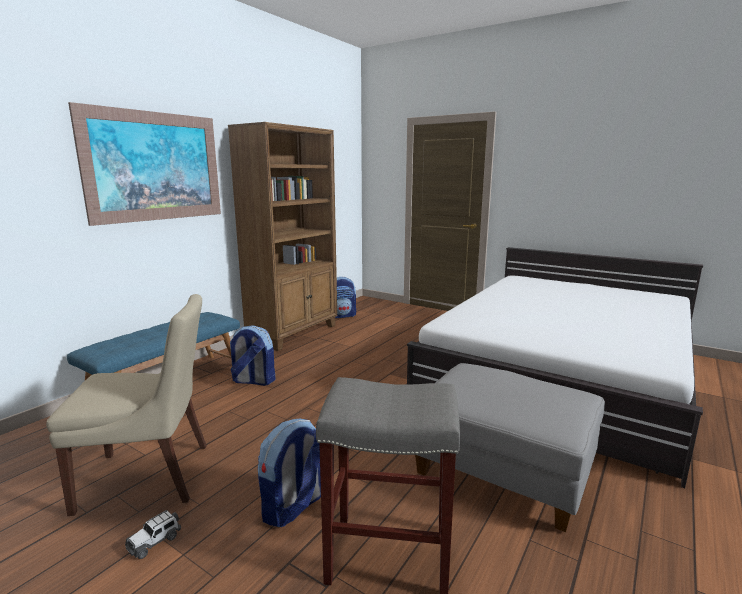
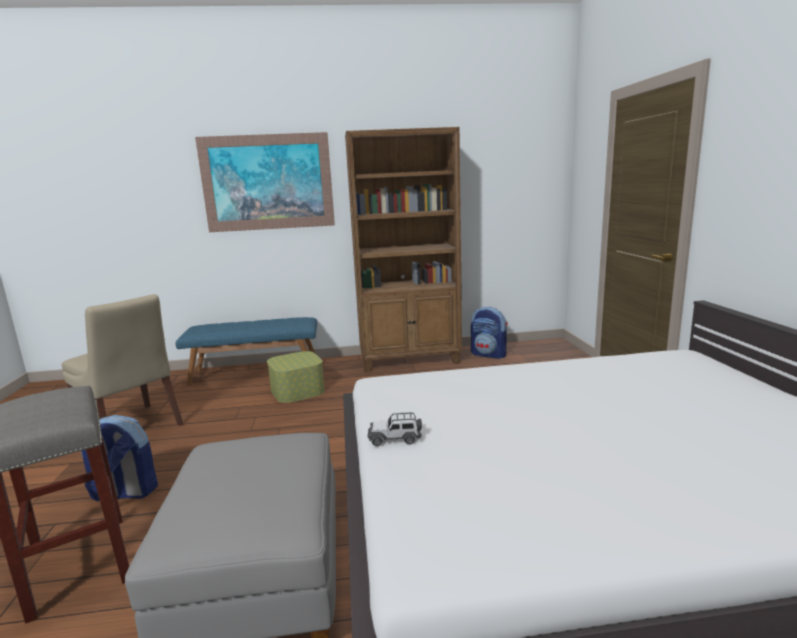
camera: 50 degrees right, 0 degrees up
(154, 541) = (63, 466): toy car -> toy car (395, 438)
(253, 381) = (297, 390): backpack -> storage box

